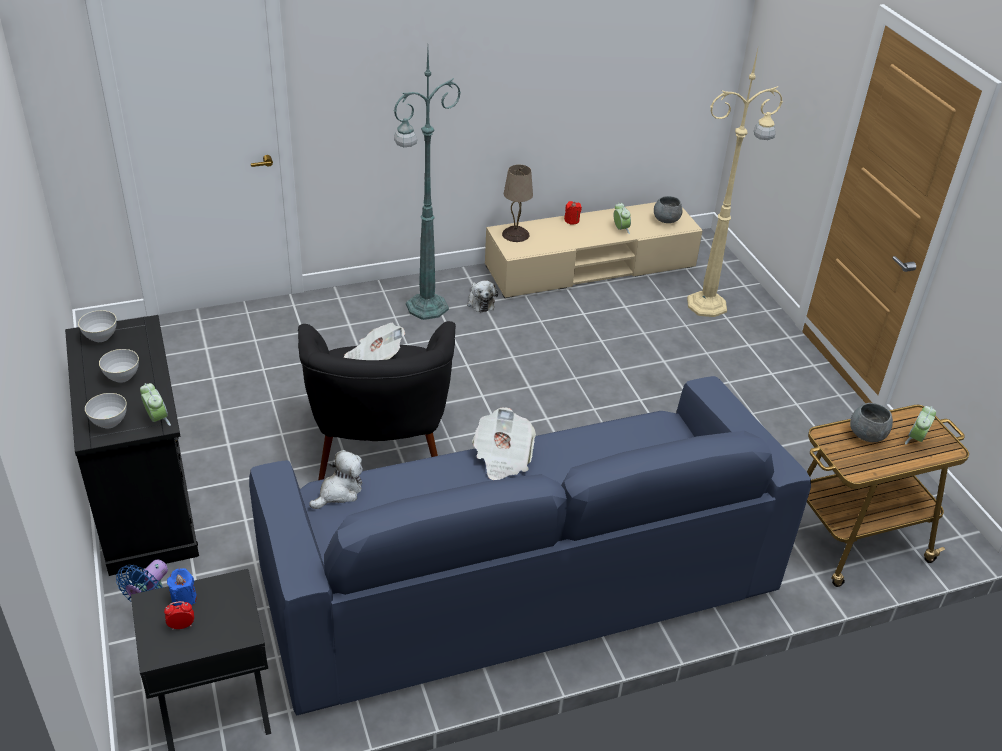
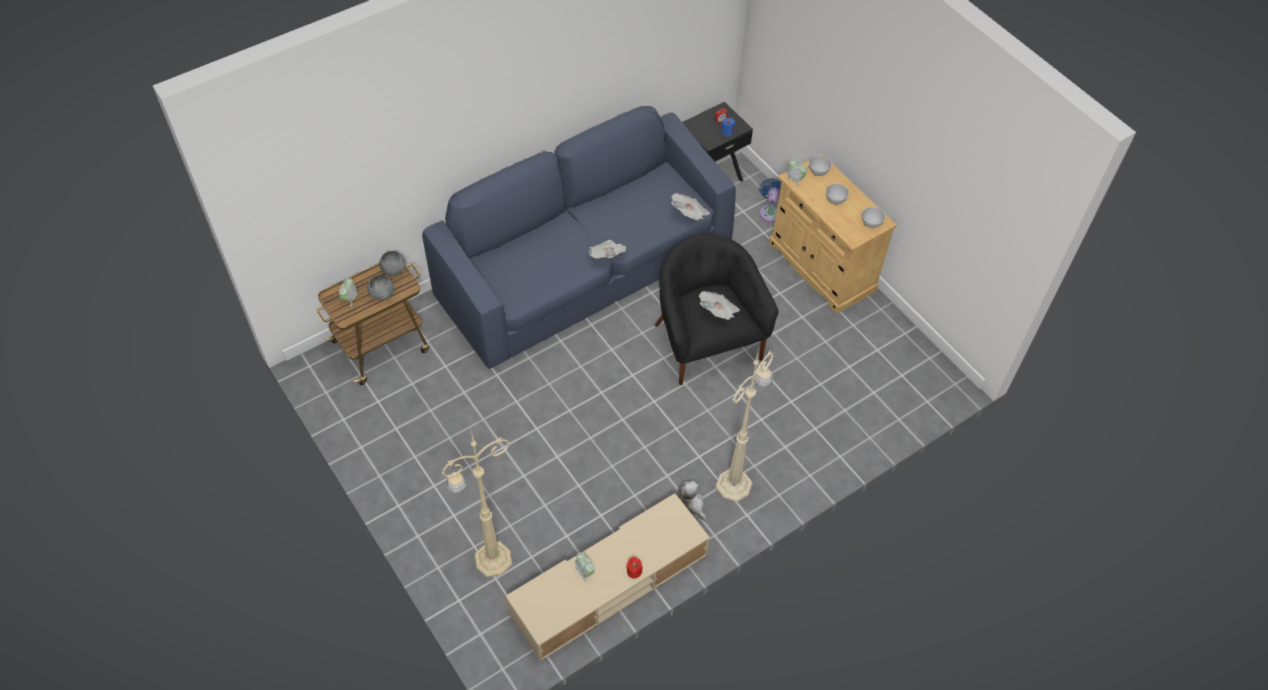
camera: 165 degrees right, 15 degrees up
(146, 501) = (821, 267): black cabinet -> beige cabinet
(339, 492) = (689, 214): plush toy -> newspaper
(425, 307) = (735, 483): green floor lamp -> beige floor lamp
(516, 234) = (679, 533): beige table lamp -> none
(666, 220) = (542, 601): grey bowl -> grey bowl (393, 270)

